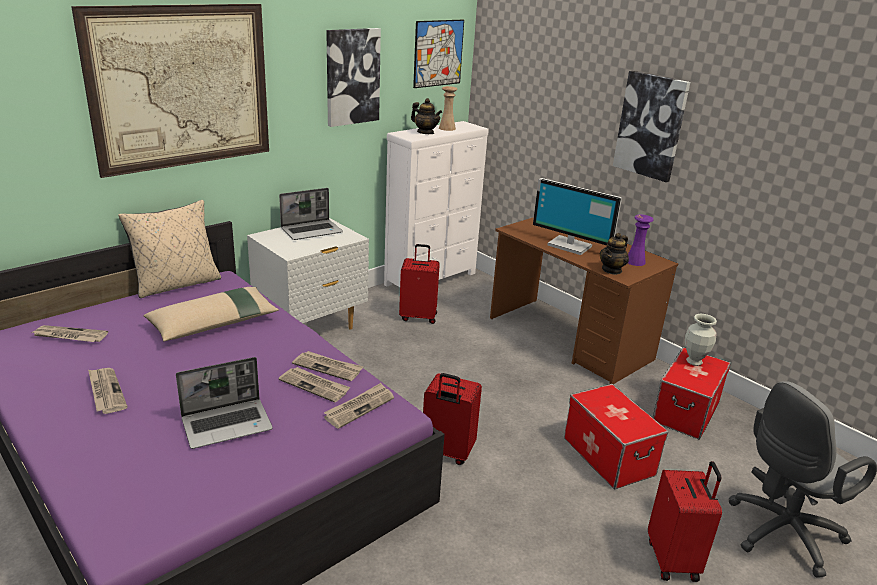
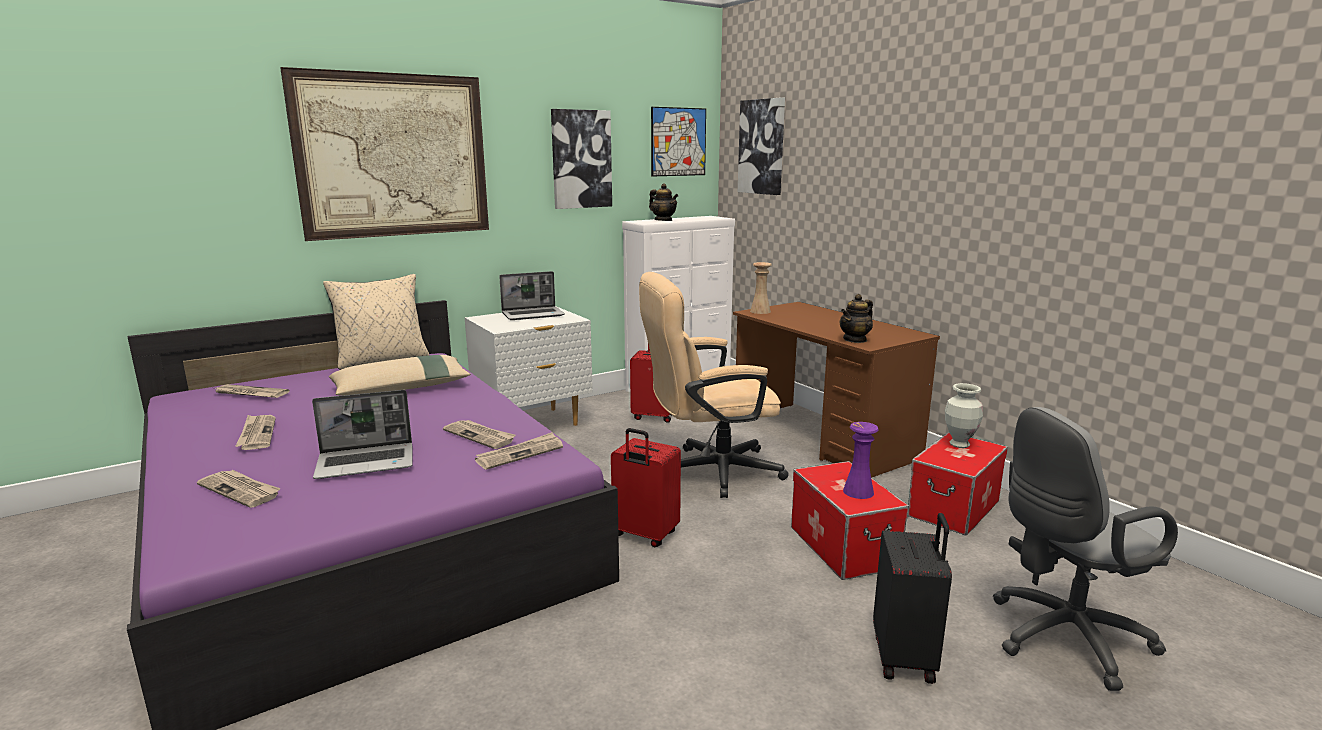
camera: 10 degrees right, 10 degrees down
(328, 367) = (503, 422): newspaper -> newspaper (241, 490)
(447, 128) = (689, 218): beige vase -> beige vase (760, 311)
(482, 380) = (708, 471): none -> beige office chair
(570, 245) = (813, 323): monitor -> none
(635, 261) = (886, 334): purple vase -> purple vase (858, 491)
(651, 126) = (897, 182): picture -> picture (762, 147)
(673, 560) = (905, 658): red suitcase -> black suitcase

